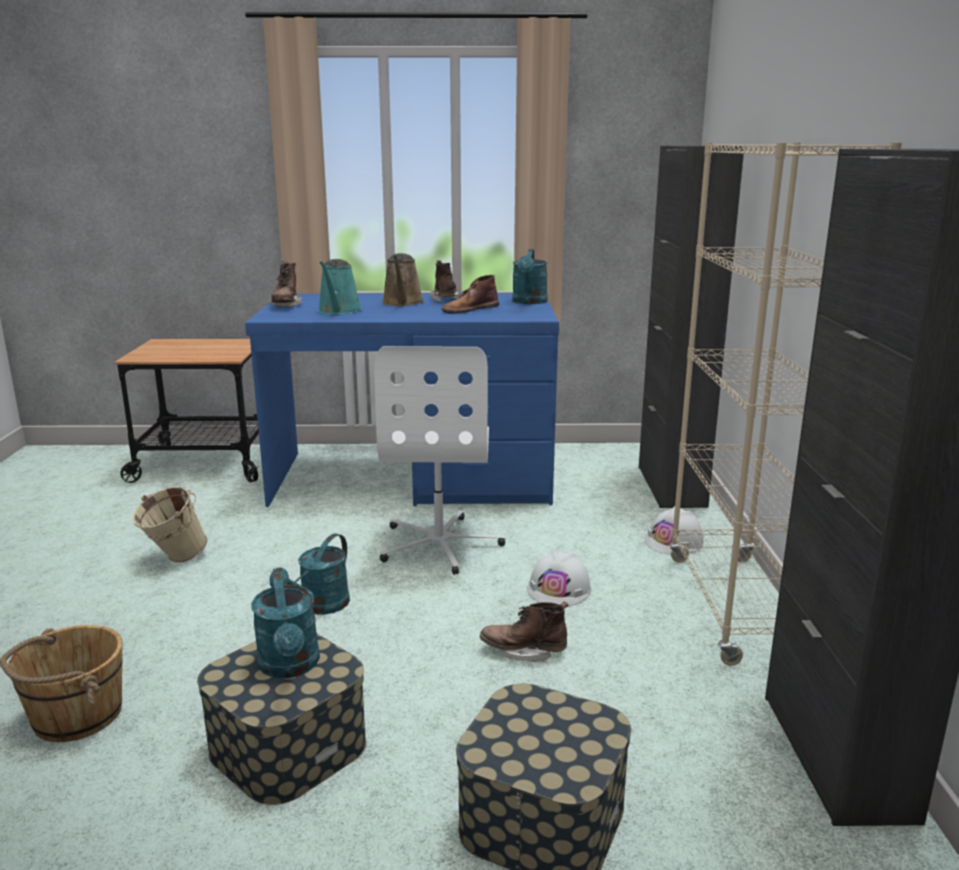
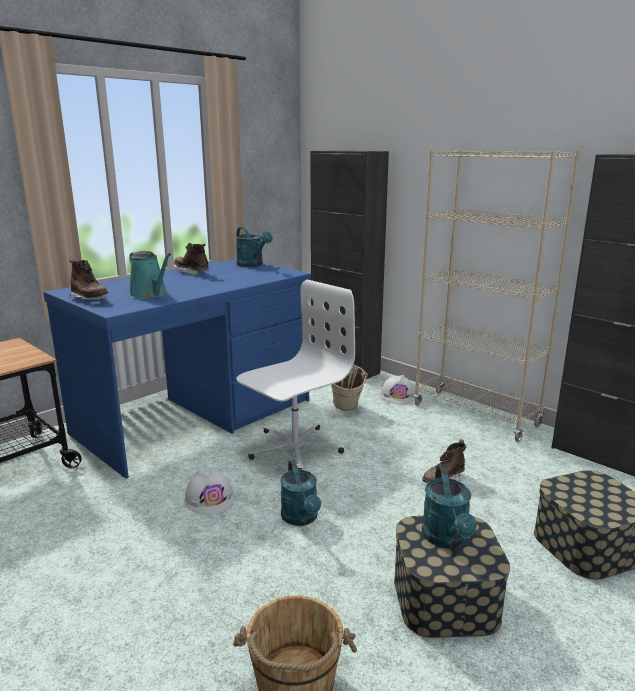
camera: 45 degrees left, 0 degrees up
(174, 560) = (132, 548): beige bucket -> beige bucket (346, 409)
(290, 667) = (447, 539): turquoise watering can -> turquoise watering can turned 60 degrees clockwise
(402, 303) = (174, 280): brown watering can -> none
(440, 544) = (294, 448): white office chair -> white office chair turned 90 degrees counterclockwise
(469, 309) = (234, 276): brown boot -> none
(559, 589) = (397, 443): white hard hat -> white hard hat (210, 498)

